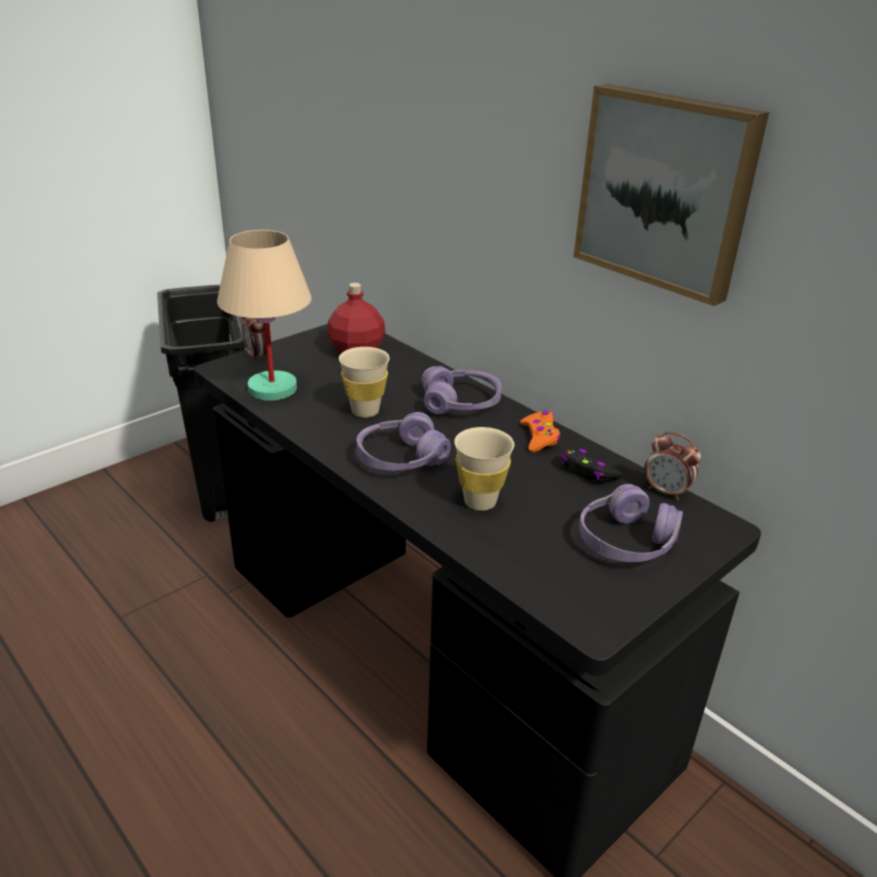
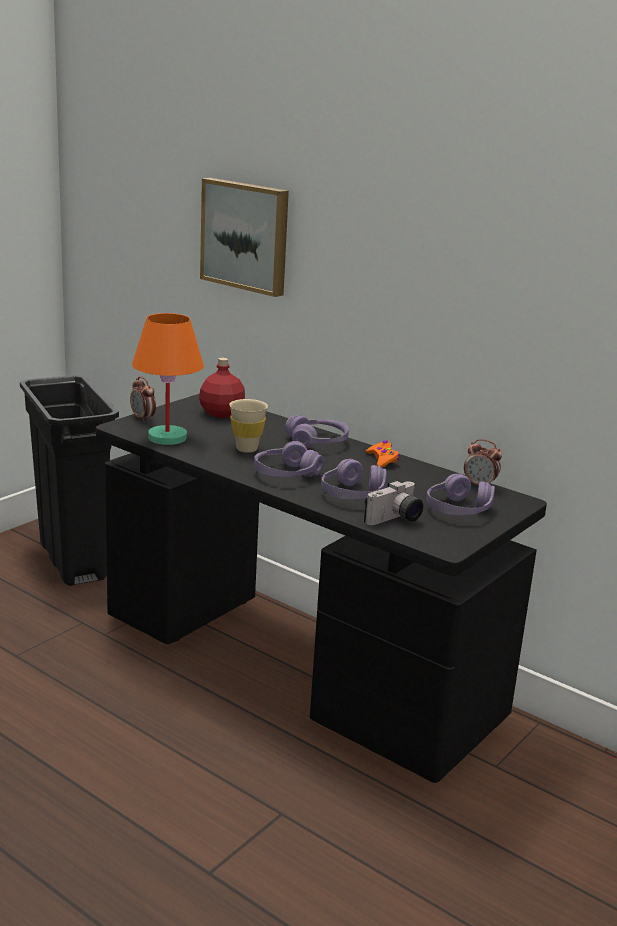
camera: 10 degrees left, 10 degrees down
(274, 389) = (168, 438): beige table lamp -> orange table lamp
(480, 502) = (352, 494): beige cup -> purple headphones
(528, 558) = (395, 520): none -> camera
(588, 472) = (423, 477): black game controller -> none
(666, 191) = (464, 277): picture -> picture (246, 235)

